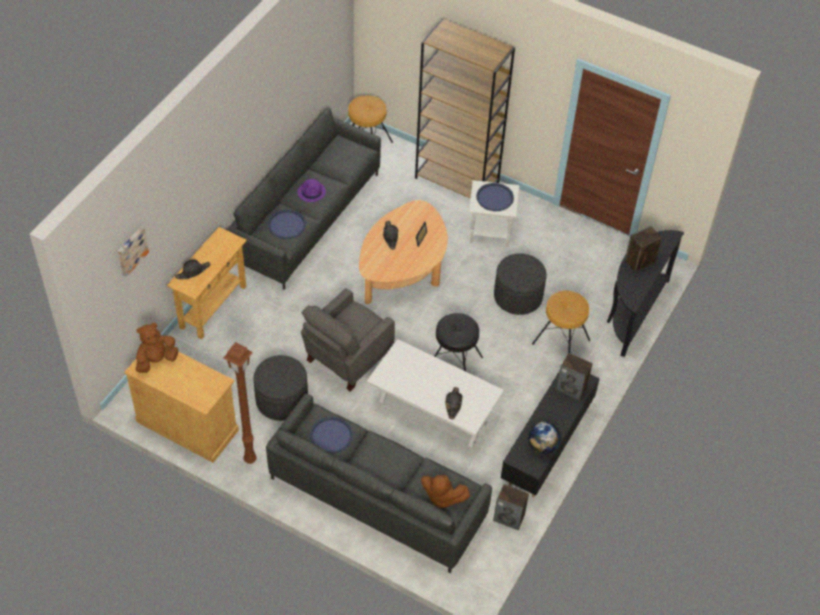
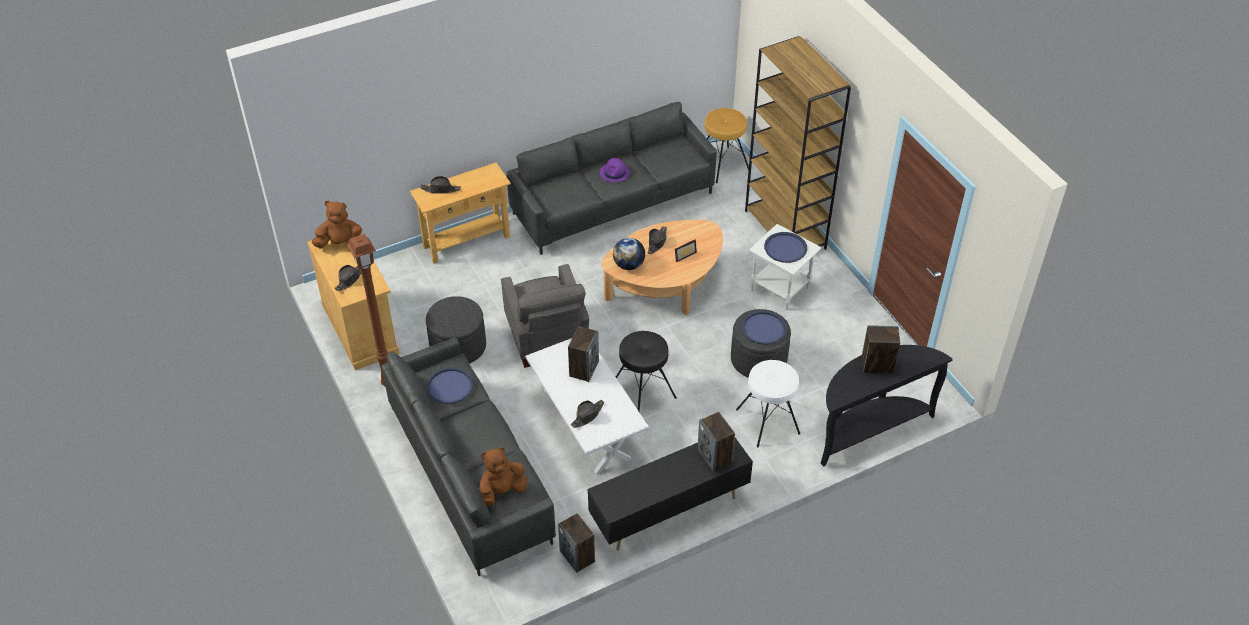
camera: 35 degrees right, 5 degrees down
(131, 250) = (360, 128): picture -> none
(191, 387) = (350, 279): none -> black hat
(287, 225) = (567, 190): blue tray -> blue tray (764, 328)
(346, 358) = (546, 338): grey armchair -> grey armchair turned 90 degrees counterclockwise
(420, 368) = (584, 368): none -> speaker
(442, 497) = (501, 491): brown plush toy -> brown plush toy turned 90 degrees clockwise
(542, 446) = (638, 495): globe -> globe (629, 265)
(561, 341) = (768, 421): brown stool -> white stool

